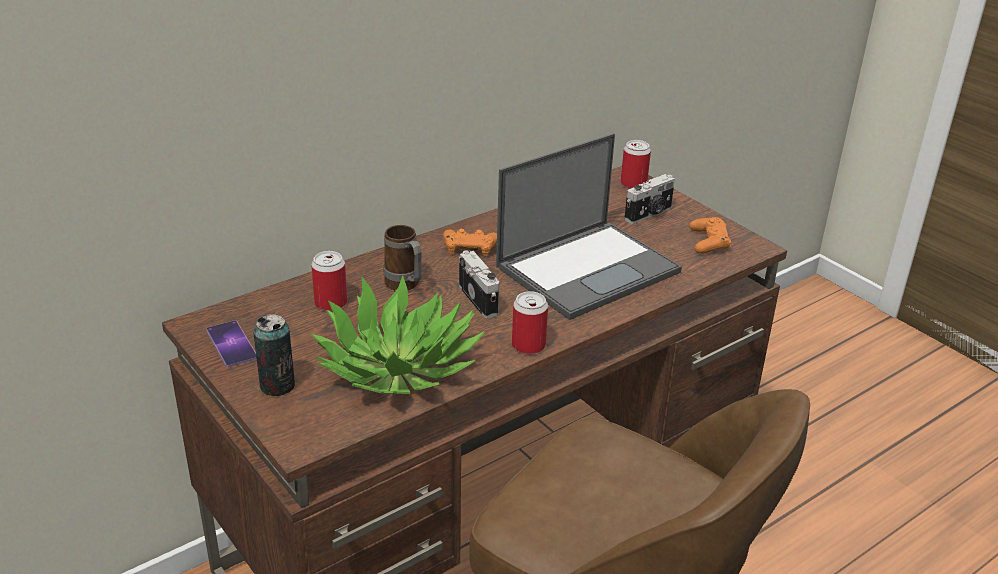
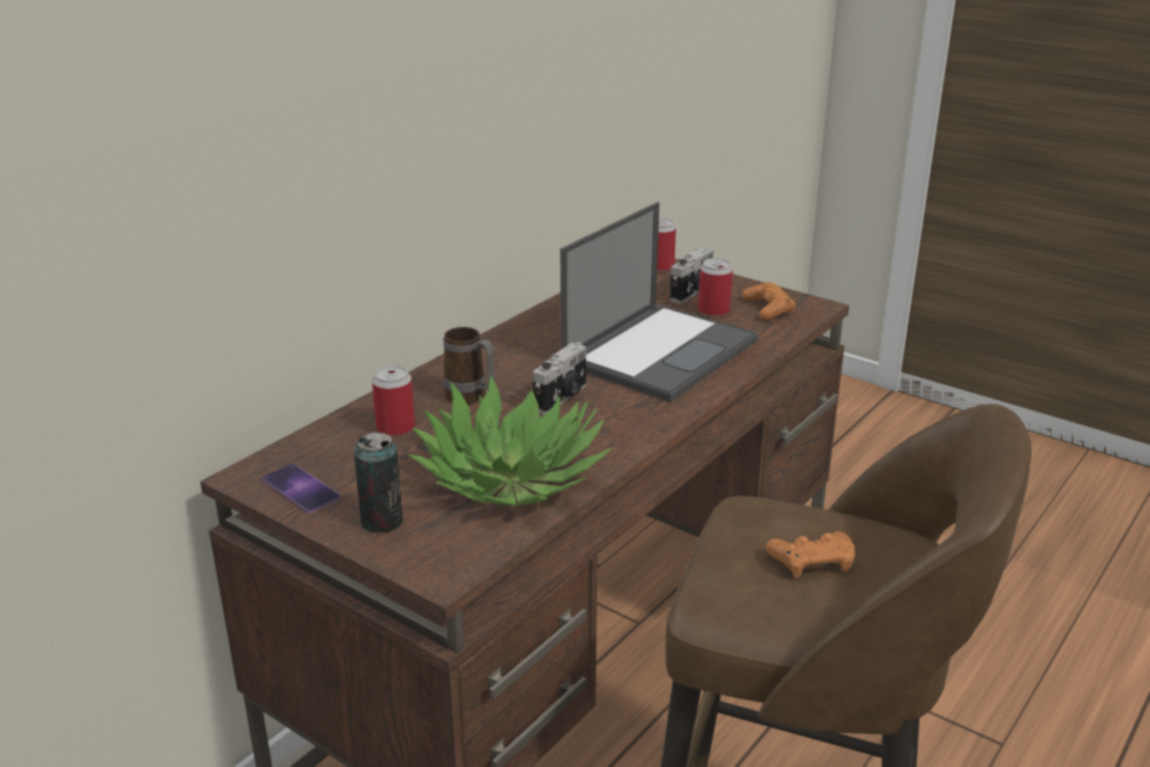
camera: 15 degrees left, 5 degrees down
(470, 247) = (521, 350): orange game controller -> orange game controller (812, 561)
(480, 299) = (562, 398): camera -> camera turned 75 degrees clockwise
(528, 345) = (641, 433): can -> can (713, 311)

